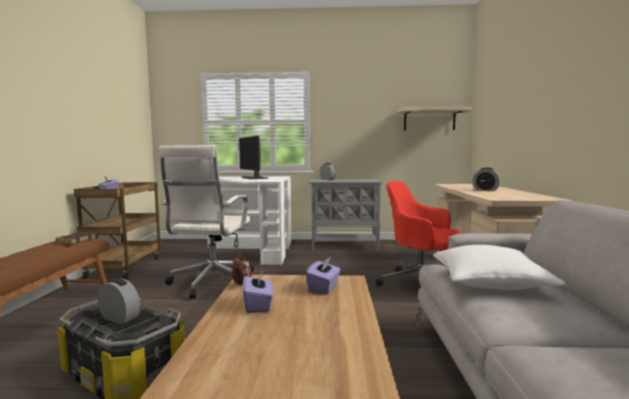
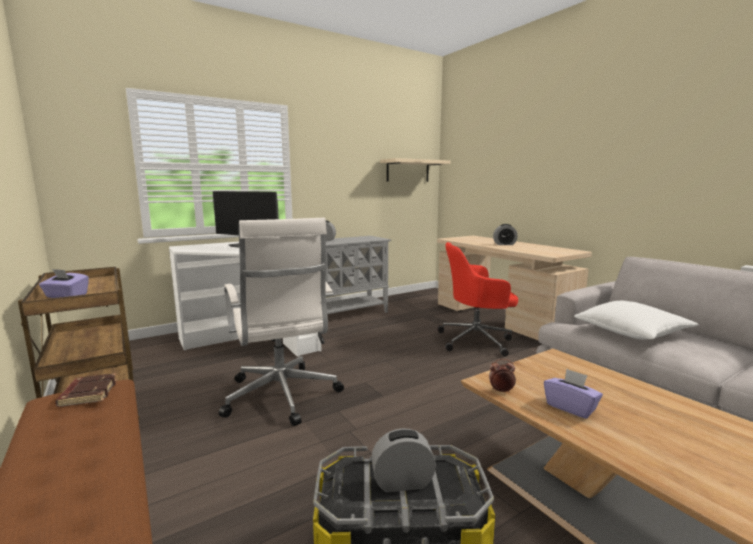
camera: 35 degrees left, 5 degrees up
(324, 288) = (562, 370): purple tissue box -> none

